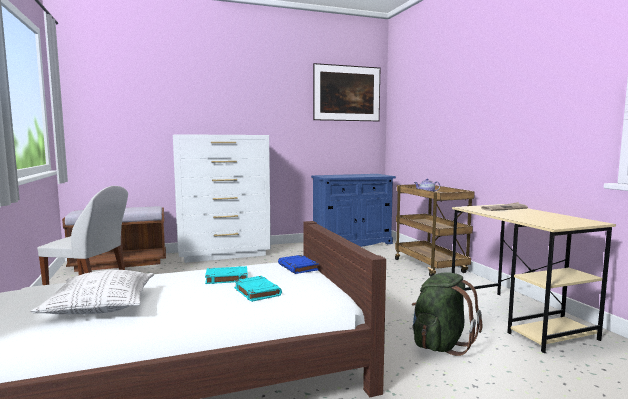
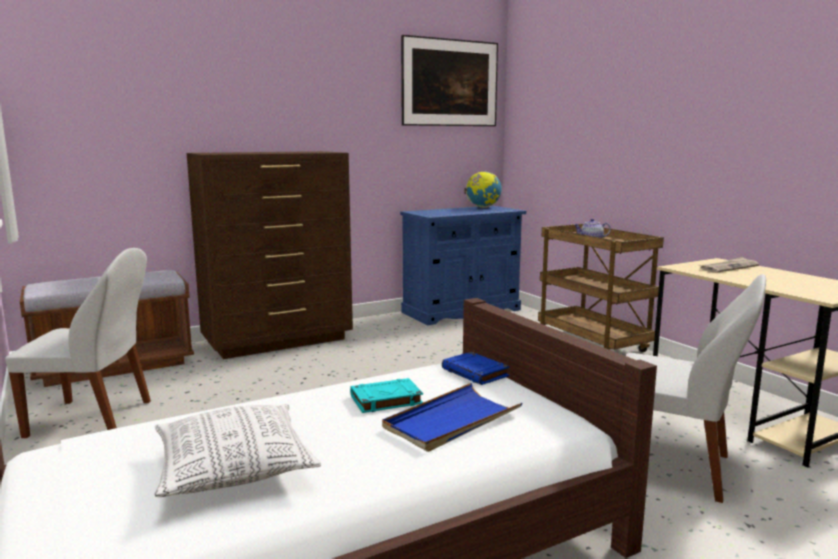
camera: 10 degrees left, 5 degrees up
(224, 254) = (279, 341): white dresser -> brown dresser
(256, 291) = (451, 421): turquoise book -> blue tray
(368, 174) = (483, 207): none -> globe
(440, 344) = (673, 467): green backpack -> white chair

